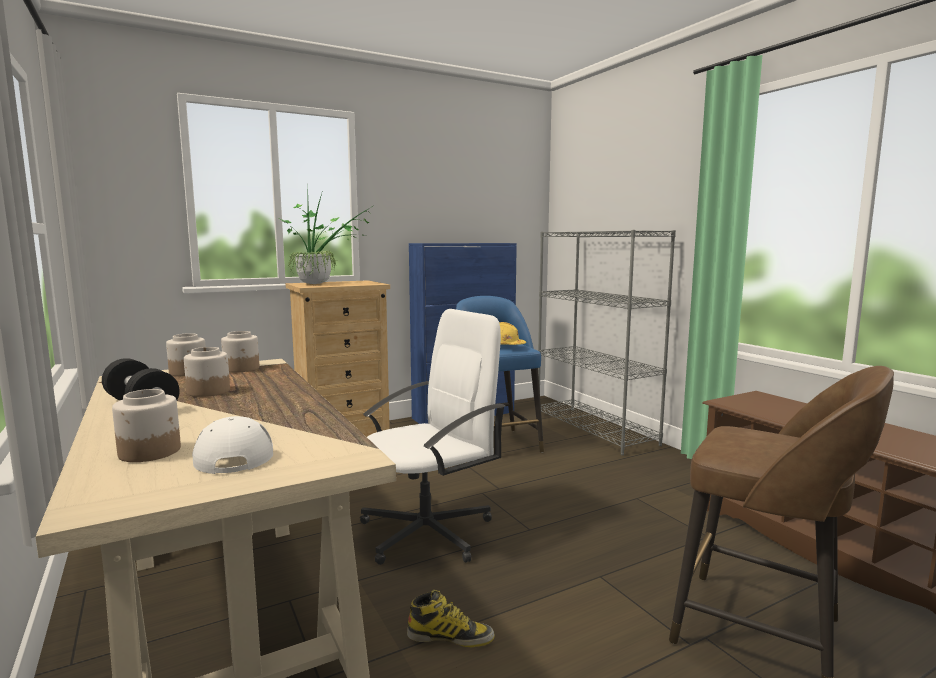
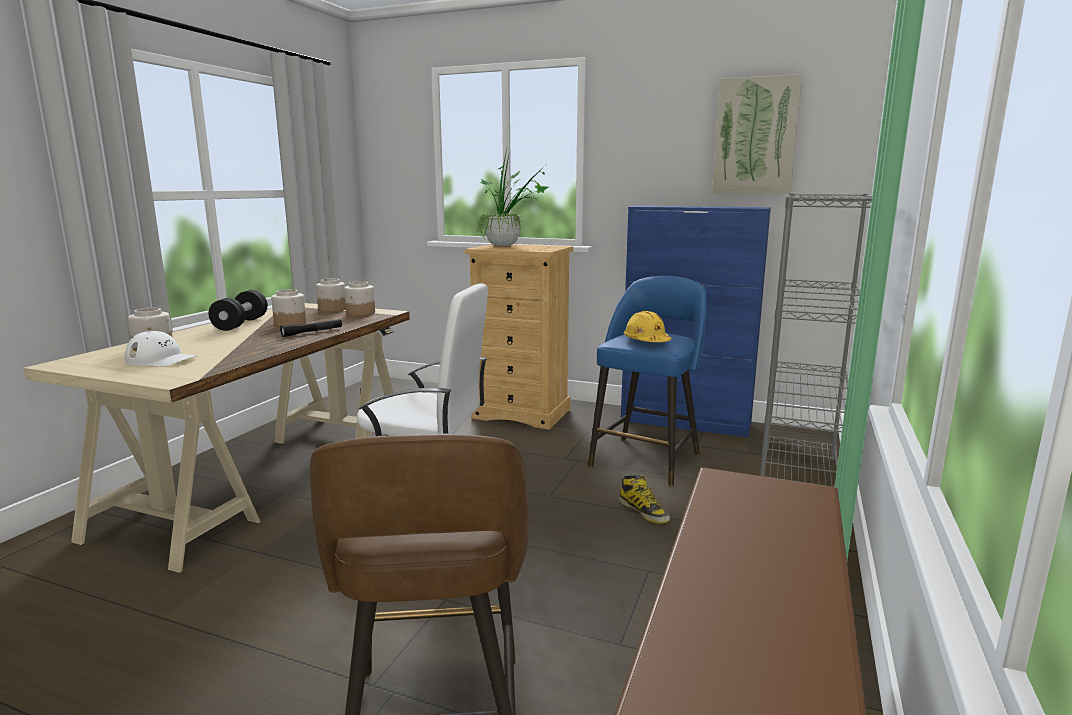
camera: 50 degrees right, 5 degrees up
(234, 454) = (161, 359): white cap -> white cap turned 75 degrees clockwise
(278, 391) = (312, 332): none -> black flashlight
(450, 636) = (287, 563): boot -> boot (644, 511)
(484, 192) = (755, 136): none -> picture

